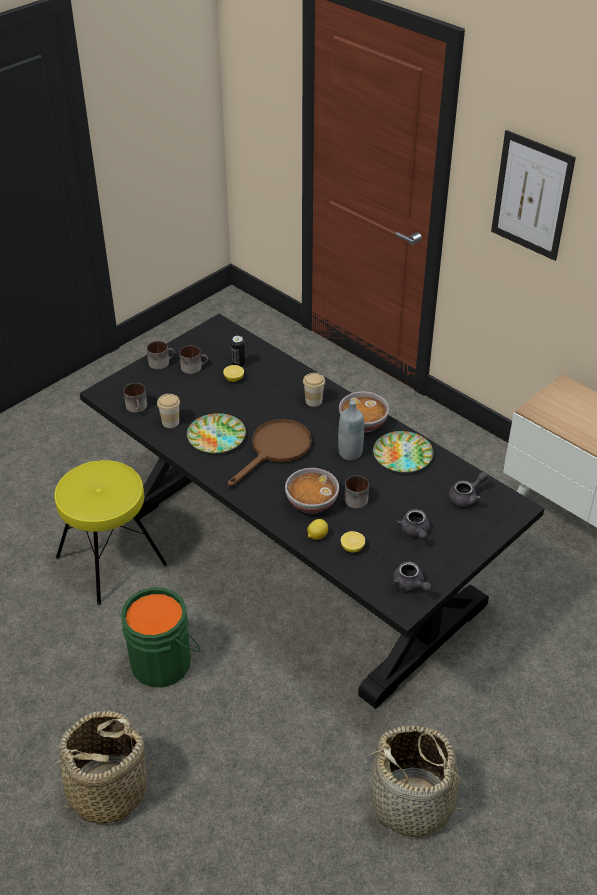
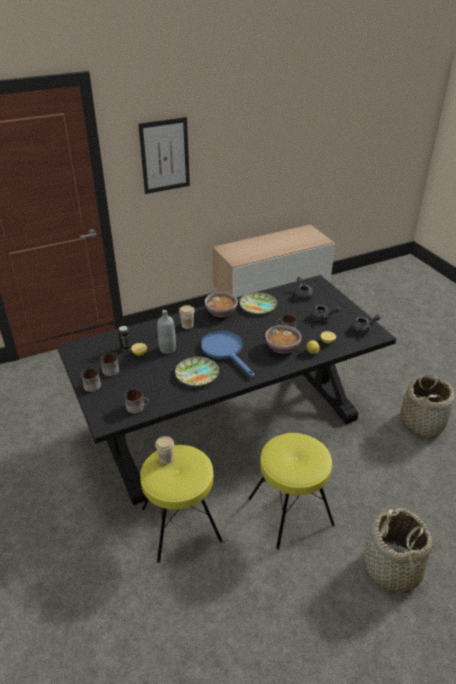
camera: 70 degrees left, 5 degrees down
(163, 661) = (290, 512): green bucket -> yellow stool
(170, 422) = (166, 393): cup -> cup (166, 458)
(276, 450) = (225, 351): brown frying pan -> blue frying pan
(350, 453) = (245, 323): grey bottle -> grey bottle (167, 349)

